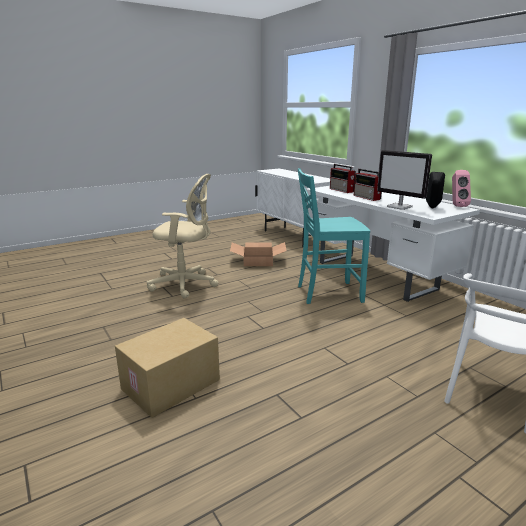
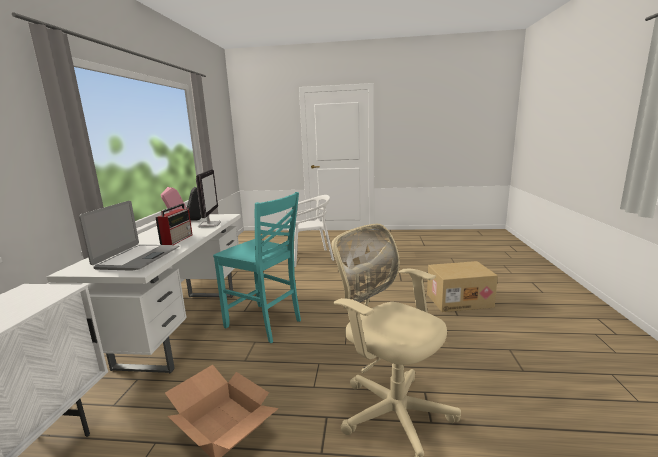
camera: 140 degrees left, 5 degrees down
(342, 190) = (138, 258): radio -> laptop

